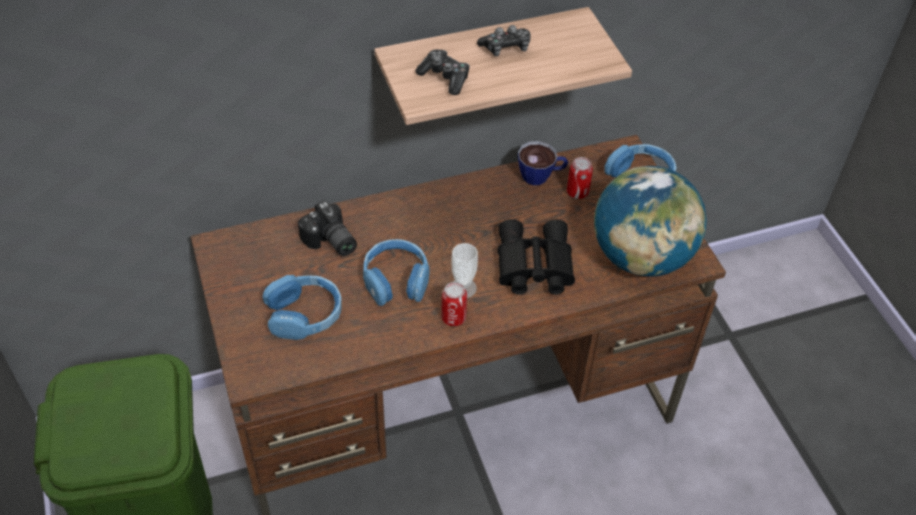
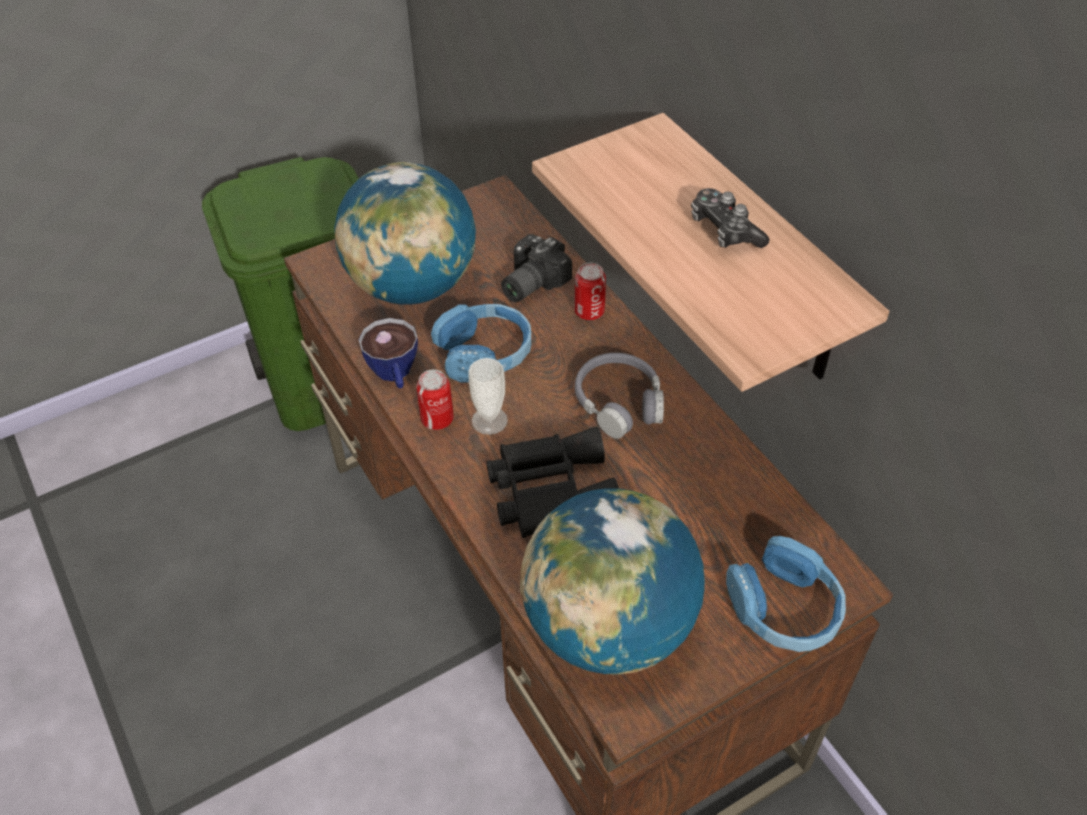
camera: 80 degrees right, 0 degrees up
(304, 315) = (412, 286): blue headphones -> globe
(445, 78) = (627, 181): game controller -> none
(466, 216) = (619, 402): none -> grey headphones
(541, 176) = (733, 475): cup -> cup (395, 375)
(577, 192) = (718, 525): can -> can (589, 311)

